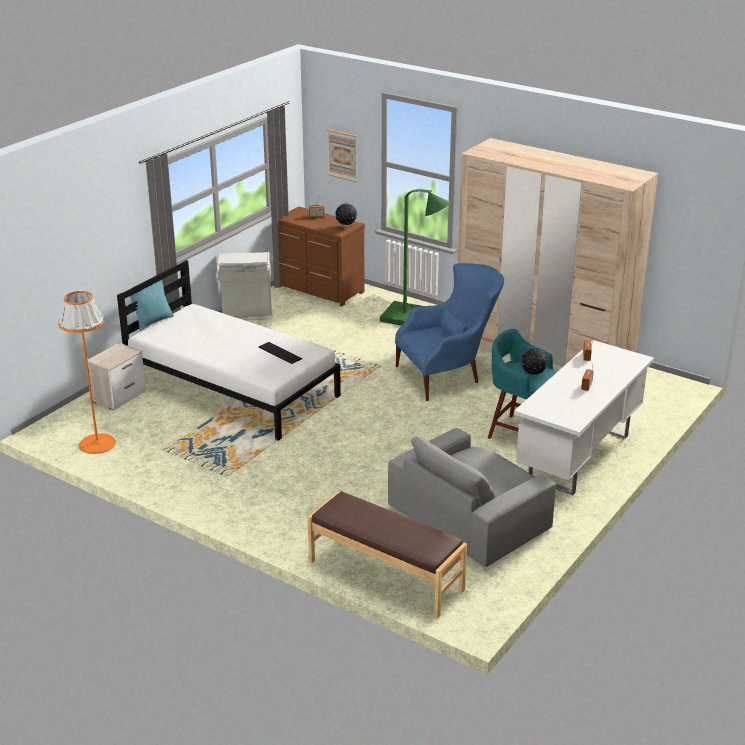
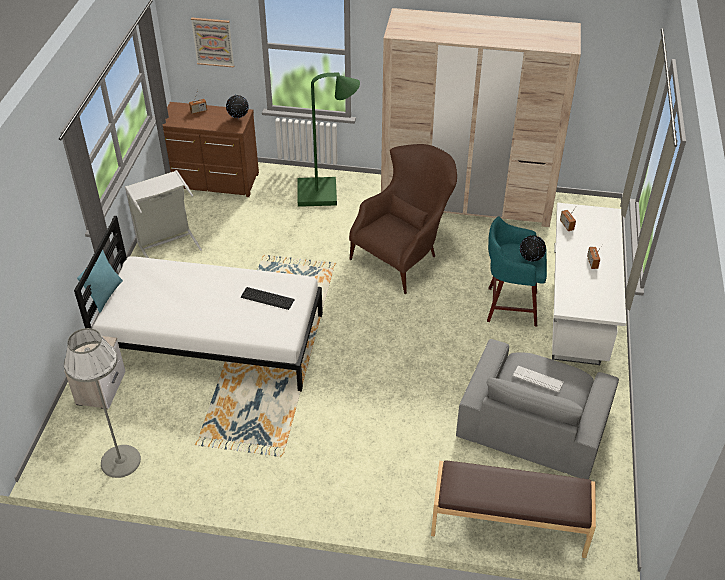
camera: 25 degrees left, 15 degrees up
(97, 444) = (120, 461): orange floor lamp -> grey floor lamp
(449, 375) = (404, 255): blue armchair -> brown armchair
(477, 466) = (537, 379): none -> keyboard

